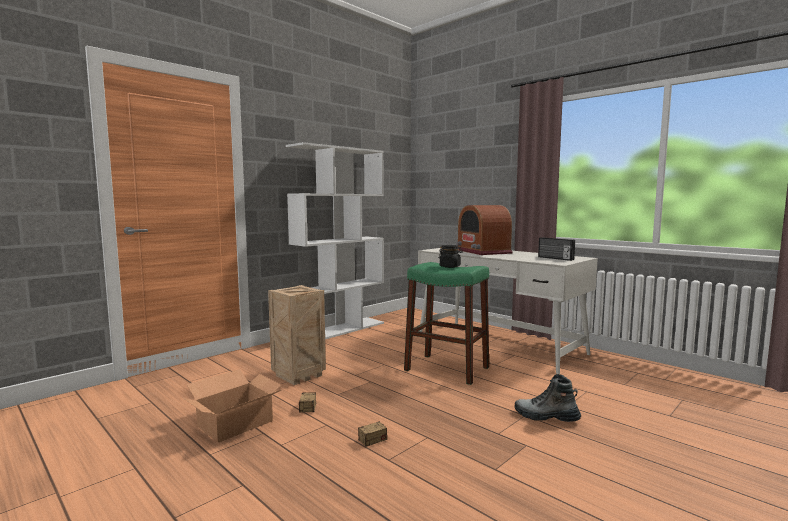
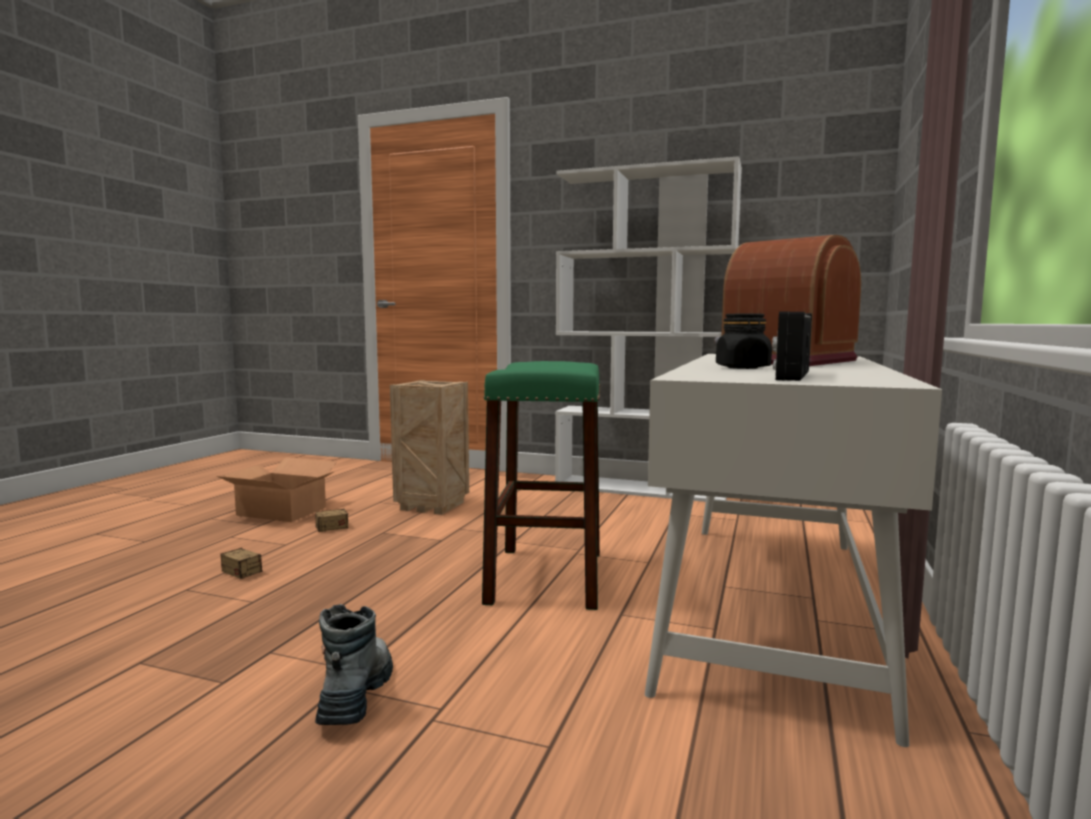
camera: 65 degrees right, 0 degrees up
(450, 266) = (550, 367): black jar -> black jar (742, 367)

